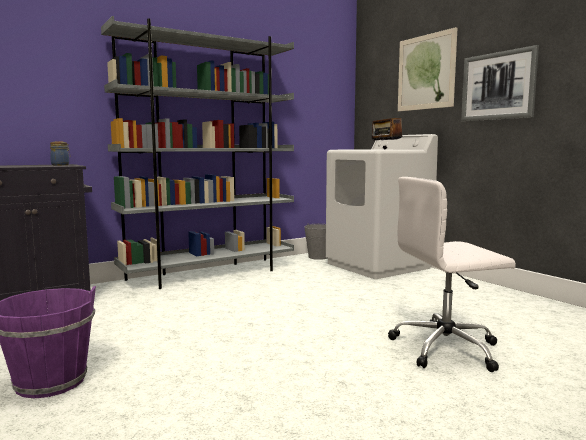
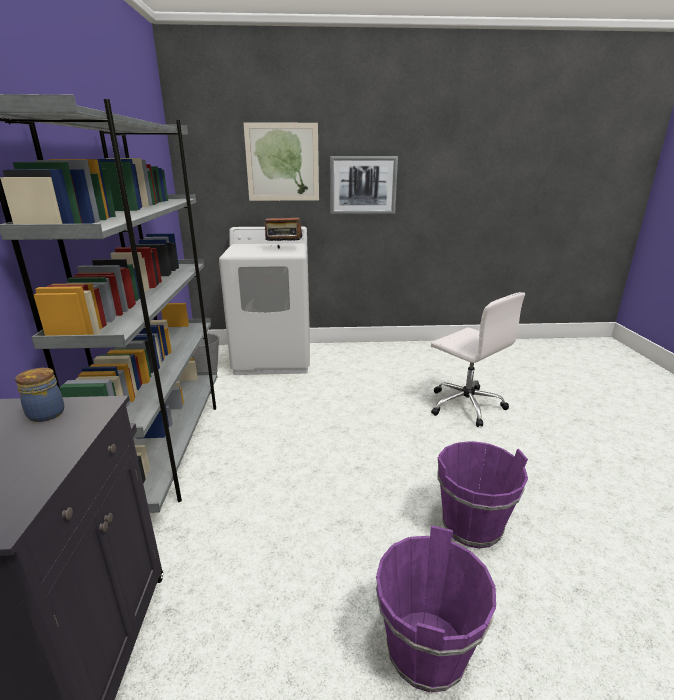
camera: 60 degrees left, 15 degrees up
(209, 381) = (472, 526): none -> purple bucket
(447, 348) = (465, 405): white office chair -> white office chair turned 60 degrees counterclockwise

